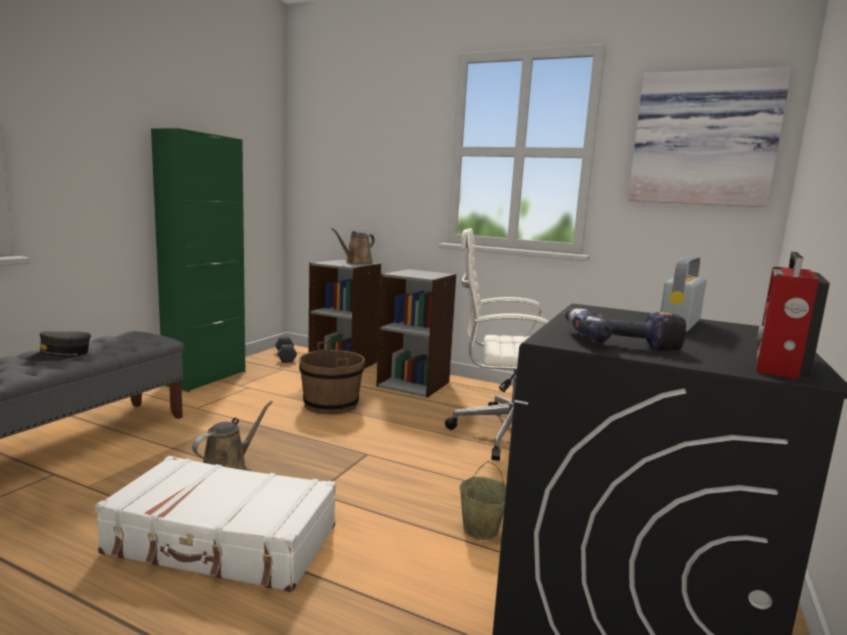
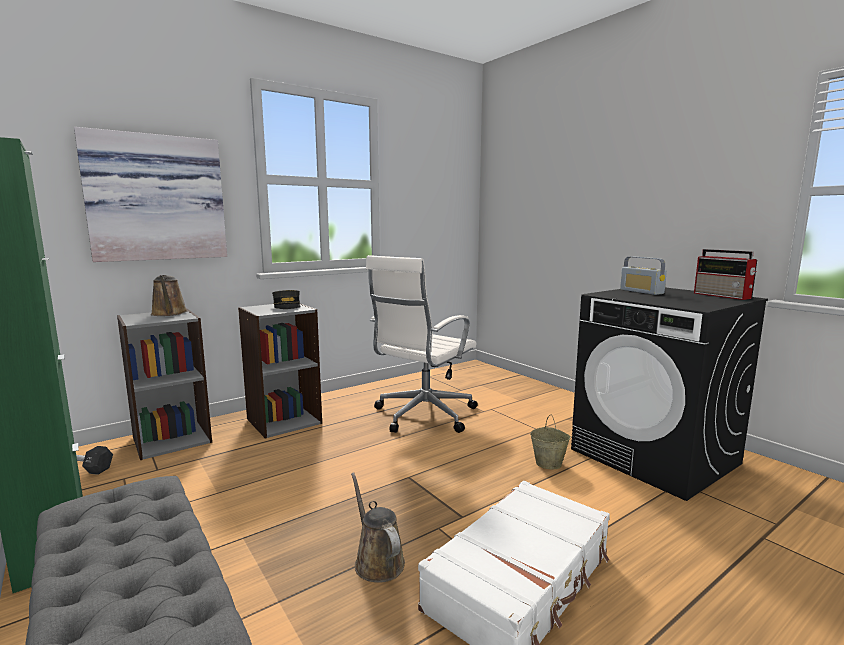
camera: 60 degrees left, 0 degrees up
(60, 355) = (139, 577): grey cap -> grey cap (287, 306)
(331, 404) = (280, 470): brown bucket -> none
(619, 341) = (694, 302): power drill -> none
(703, 139) = (439, 178): picture -> picture (156, 198)

